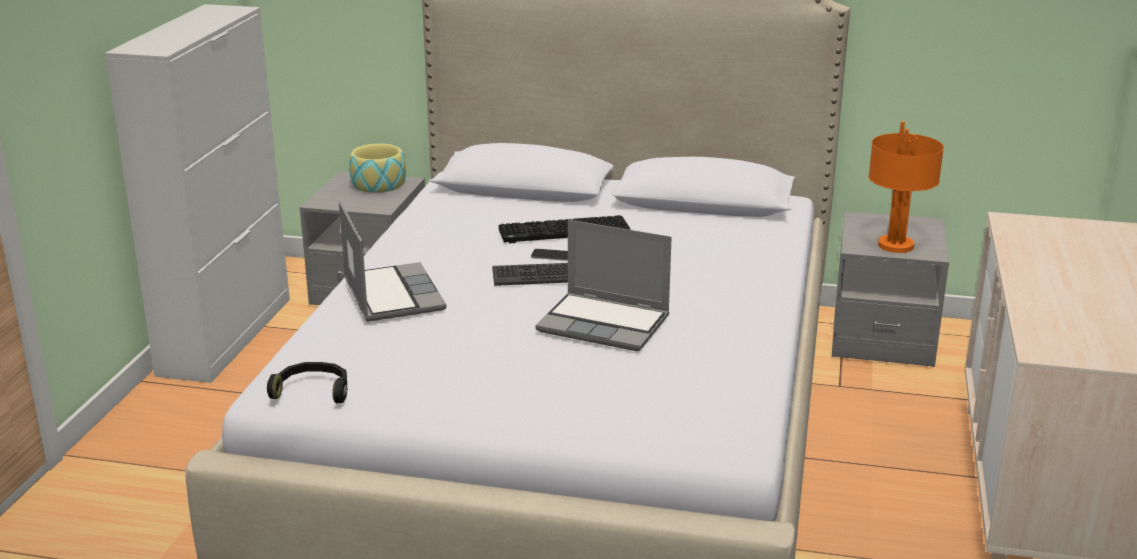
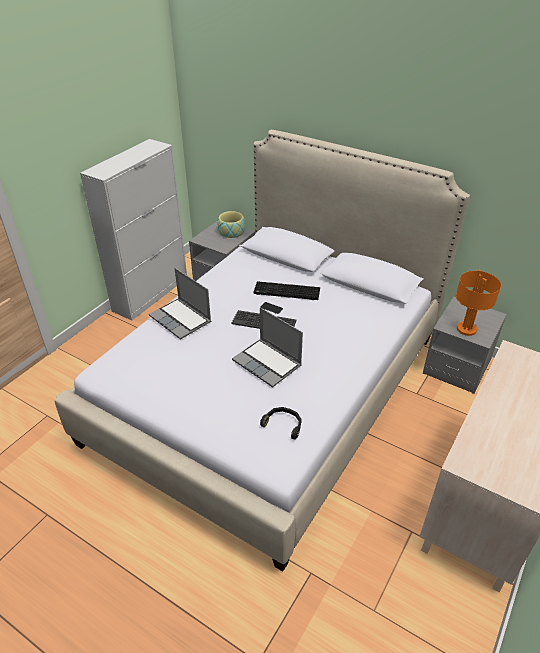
camera: 20 degrees right, 15 degrees up
(313, 391) = (113, 376): black headphones -> black headphones (283, 425)
(391, 295) = (181, 319): laptop -> laptop turned 135 degrees clockwise

